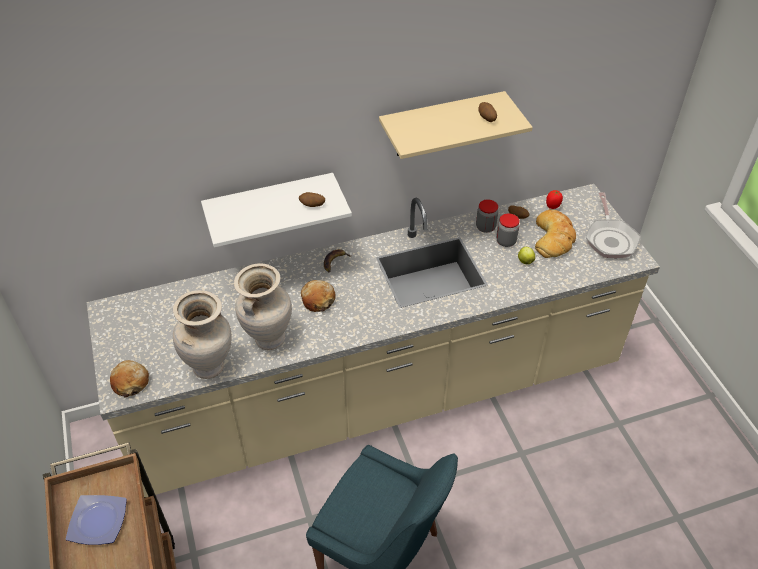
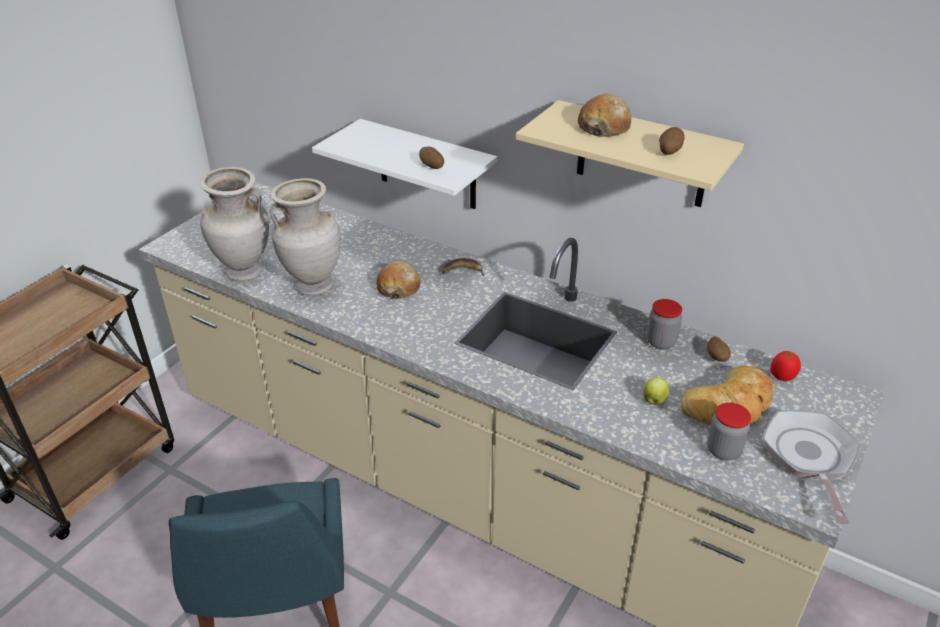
camera: 50 degrees right, 10 degrees down
(97, 522) = (43, 322): plate -> none
(130, 382) = (187, 244): bread -> bread (604, 127)
(506, 241) = (662, 368): jar -> jar (723, 450)
(610, 239) = (809, 458): frying pan -> frying pan turned 135 degrees clockwise

